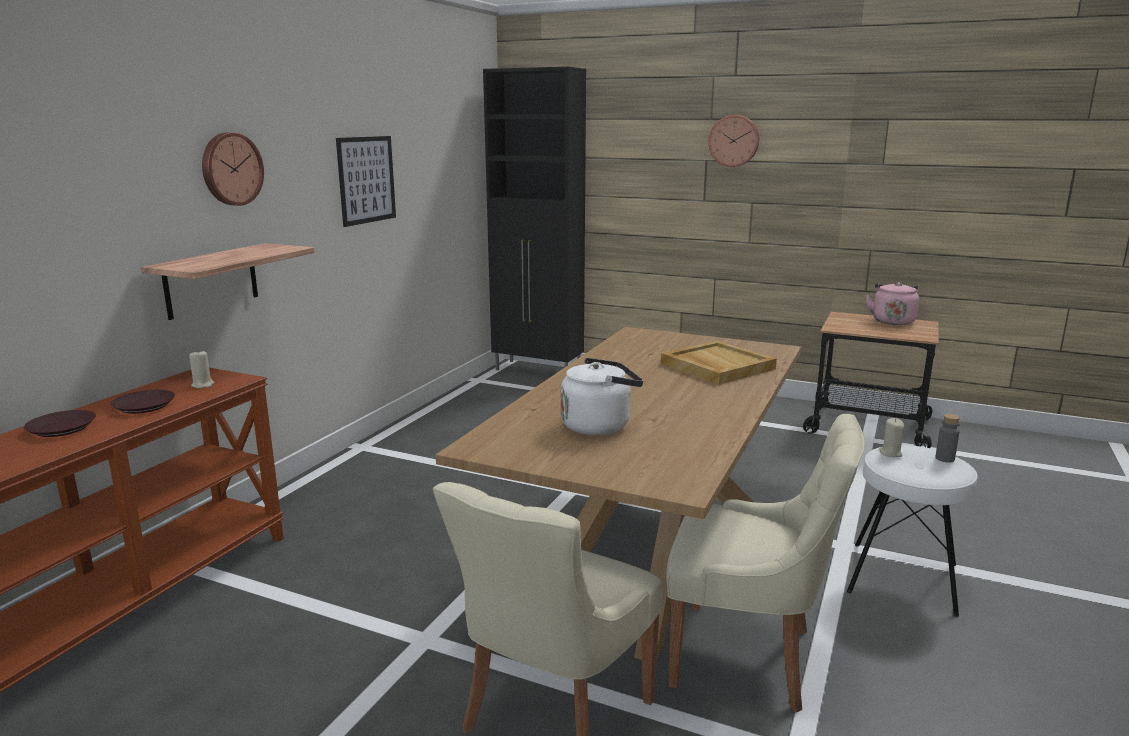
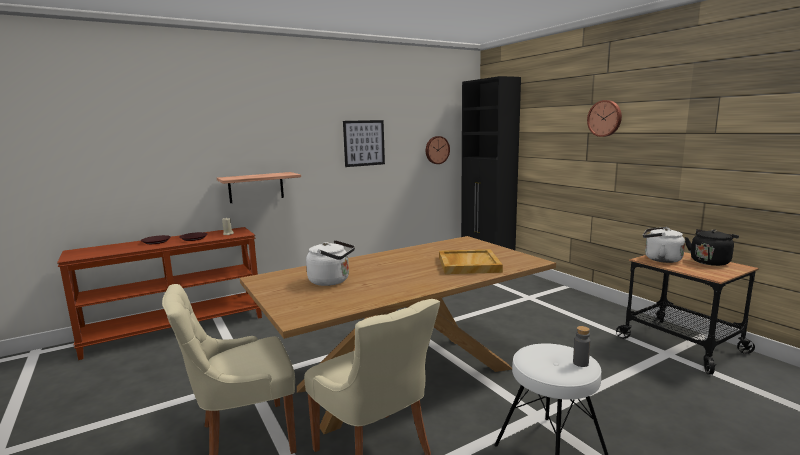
camera: 35 degrees right, 5 degrees down
(230, 169) = (272, 135): wall clock -> wall clock (436, 150)
(848, 325) = (660, 259): none -> white kettle
(890, 453) = (543, 348): beige candle -> none
(892, 321) = (710, 261): pink kettle -> black kettle

